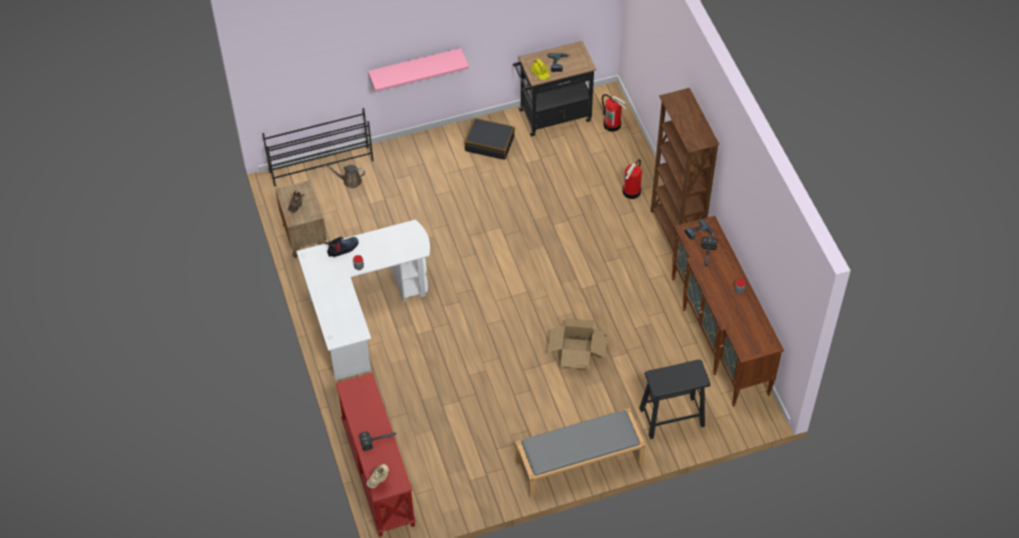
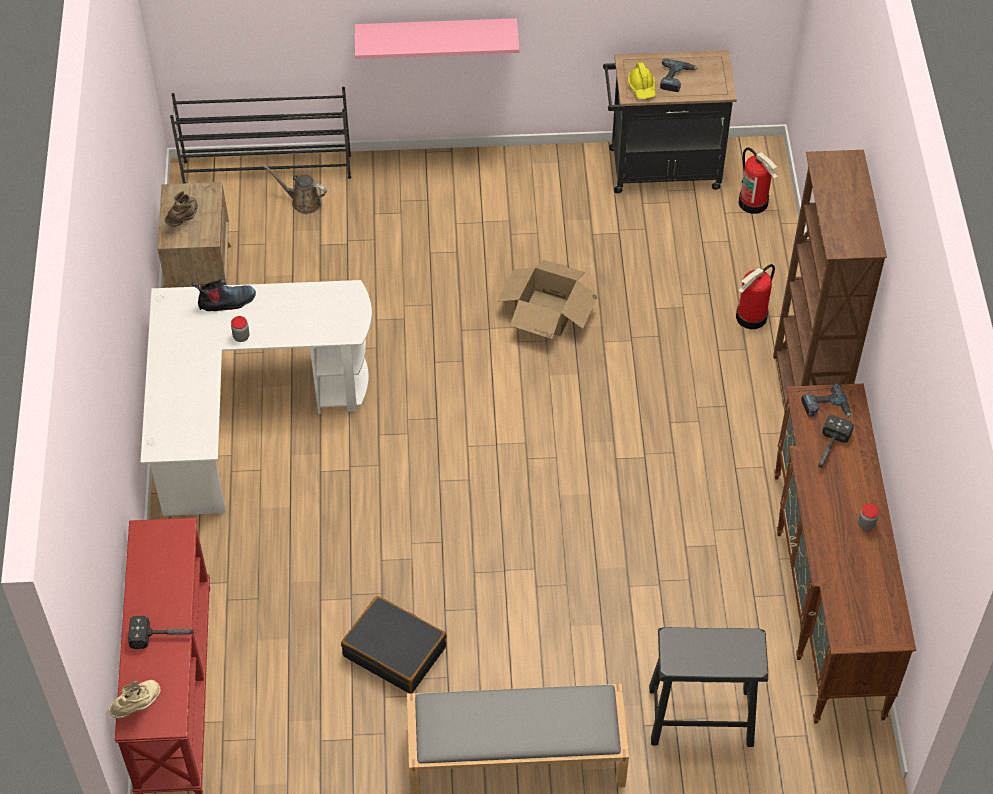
camera: 15 degrees right, 0 degrees up
(490, 143) = (544, 190): black suitcase -> black suitcase (395, 651)
(577, 351) = (575, 561): cardboard box -> cardboard box (547, 313)

